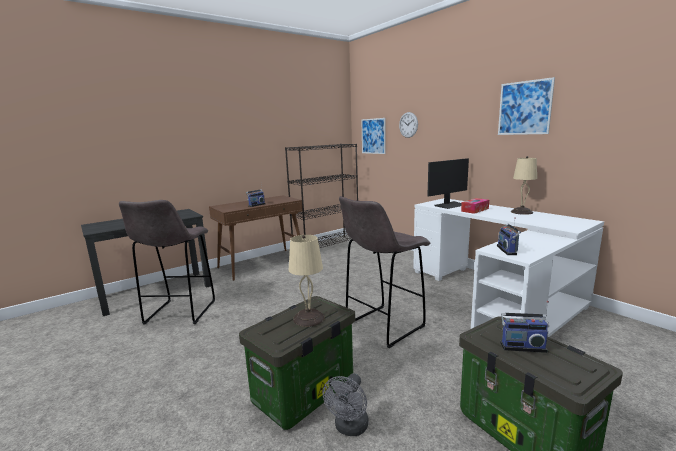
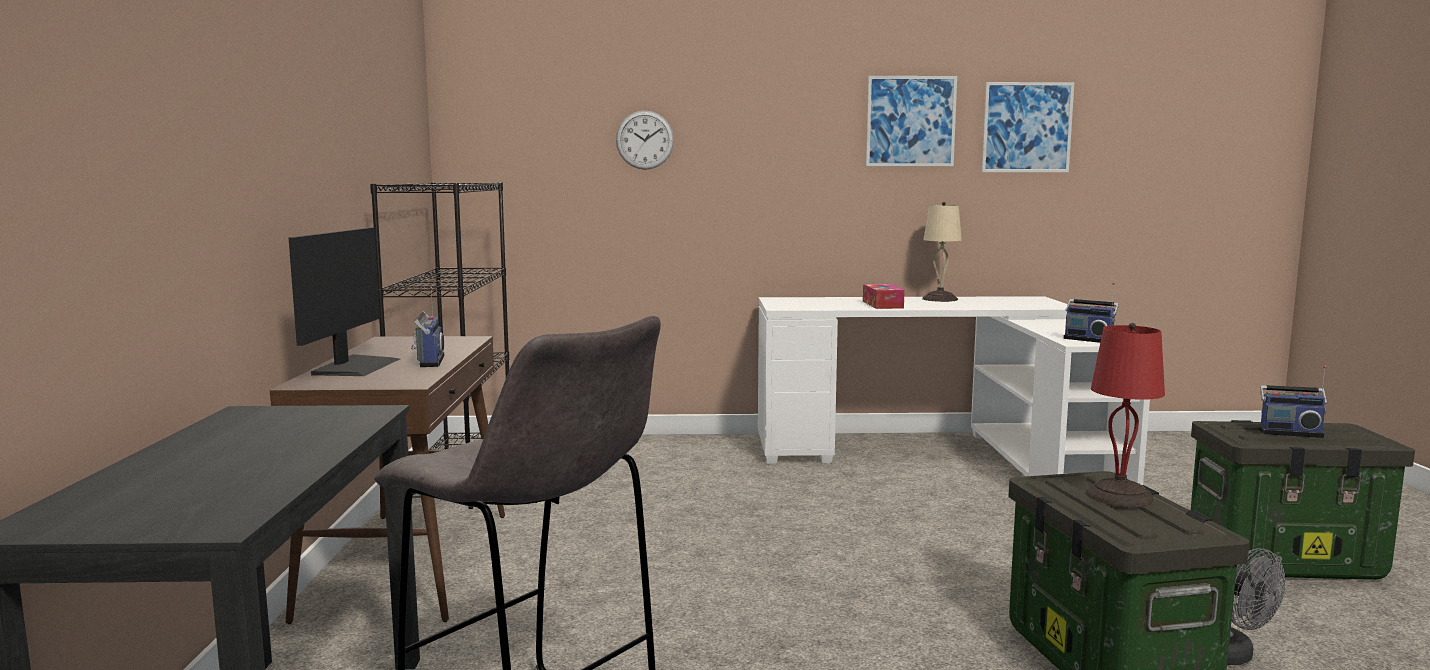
camera: 55 degrees left, 5 degrees down
(308, 318) = (1117, 495): beige table lamp -> red table lamp
(373, 136) = (524, 164): picture -> picture (1027, 127)
(383, 326) = (942, 546): grey stool -> none
(450, 205) = (821, 304): monitor -> monitor (355, 366)
(522, 346) = (1289, 432): radio -> radio turned 60 degrees clockwise

